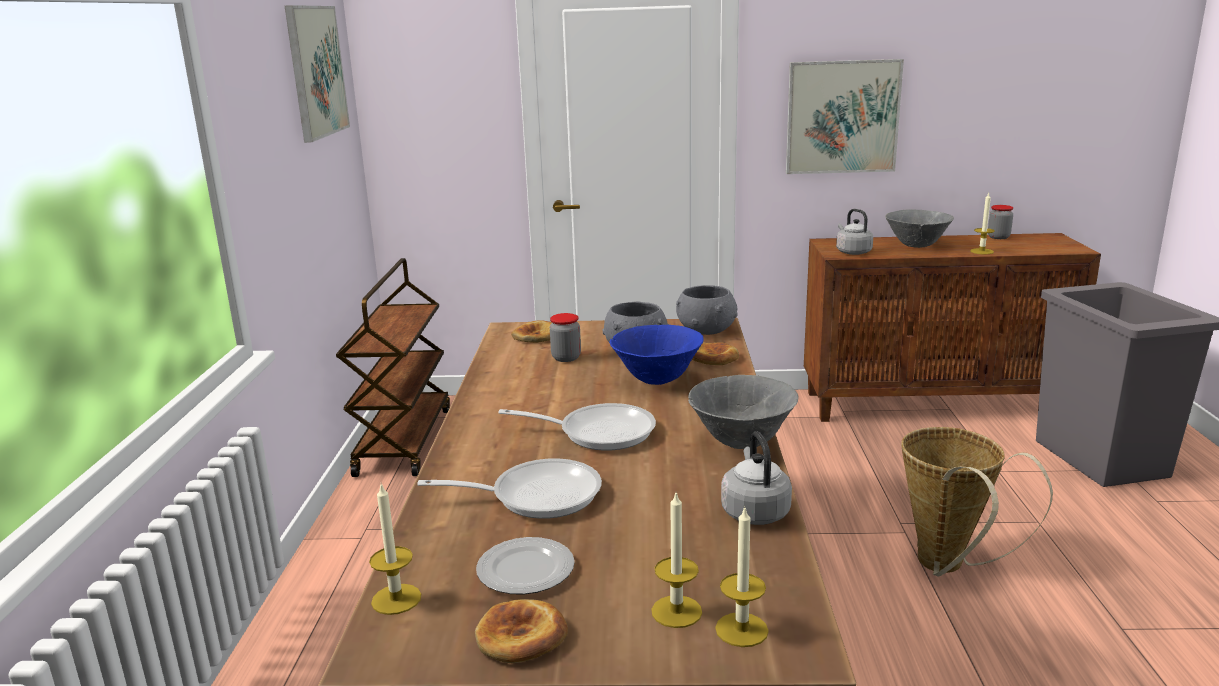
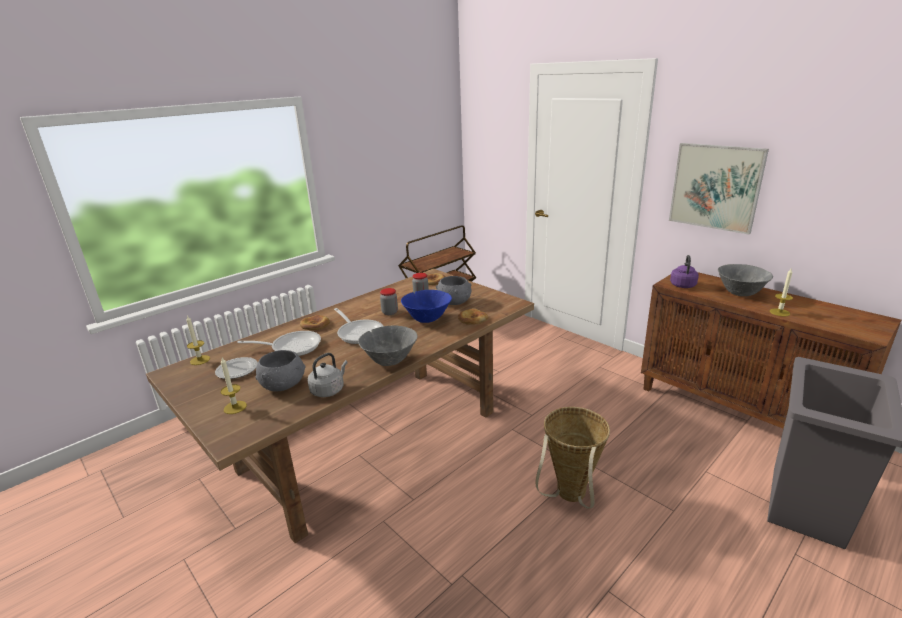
camera: 45 degrees right, 5 degrees up
(316, 71) = (417, 128): picture -> none
(521, 637) = (195, 389): bread -> bread (315, 325)
(536, 496) = (292, 347): frying pan -> frying pan turned 45 degrees counterclockwise
(706, 330) = (503, 304): grey bowl -> grey bowl (284, 385)
(741, 629) = (234, 424): candle -> none
(852, 252) = (682, 285): grey kettle -> purple kettle
(998, 237) = (827, 306): jar -> jar (390, 312)

